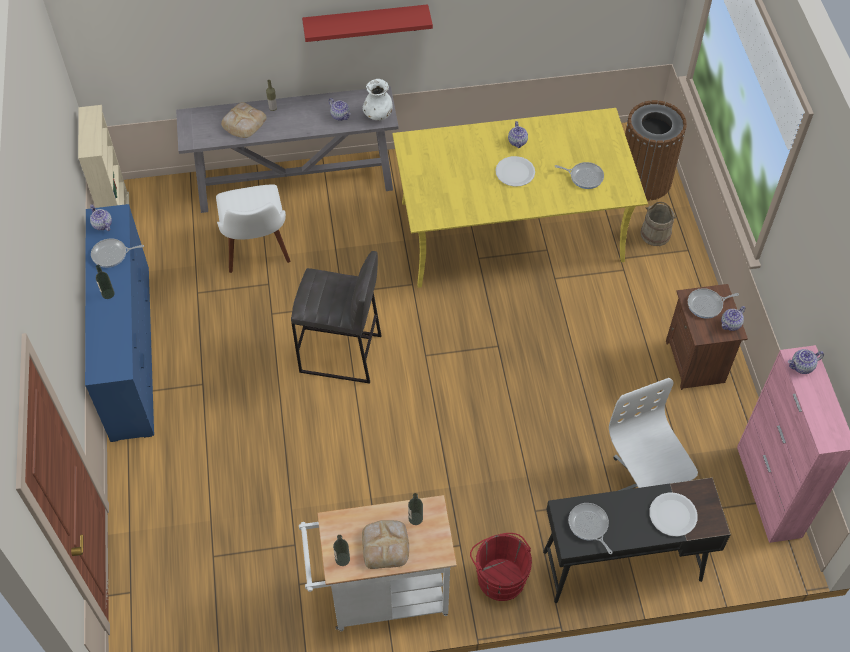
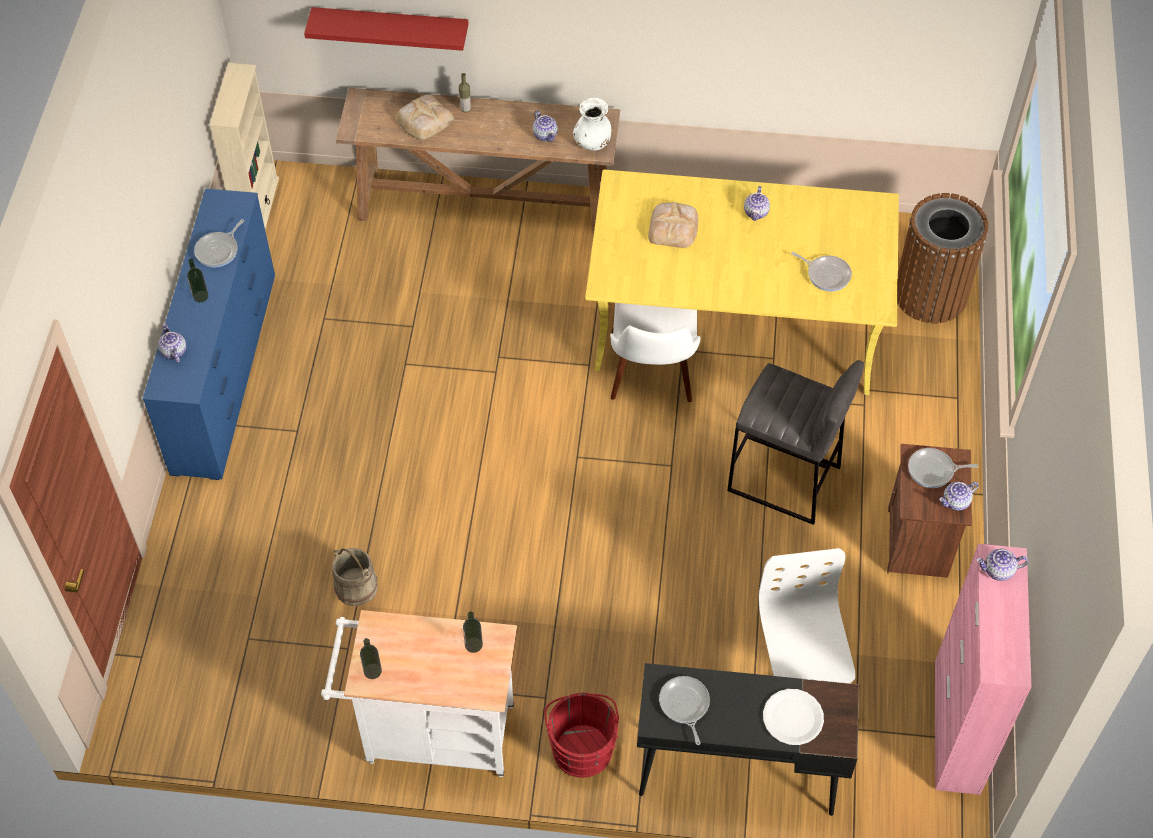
camera: 15 degrees right, 0 degrees up
(102, 224) = (218, 211): teapot -> teapot (173, 351)
(112, 255) = (219, 250): frying pan -> frying pan turned 60 degrees counterclockwise
(257, 252) = (411, 283): white chair -> white chair (652, 379)
(296, 182) = (485, 206): grey console table -> brown console table
(341, 354) = (474, 432): grey stool -> grey stool (784, 480)
(366, 23) = (594, 25): red shelf -> red shelf (391, 27)
(385, 545) = (428, 667): bread -> bread (673, 227)
(515, 172) = (739, 250): white plate -> none
(655, 234) = (921, 368): beige bucket -> beige bucket (355, 587)

